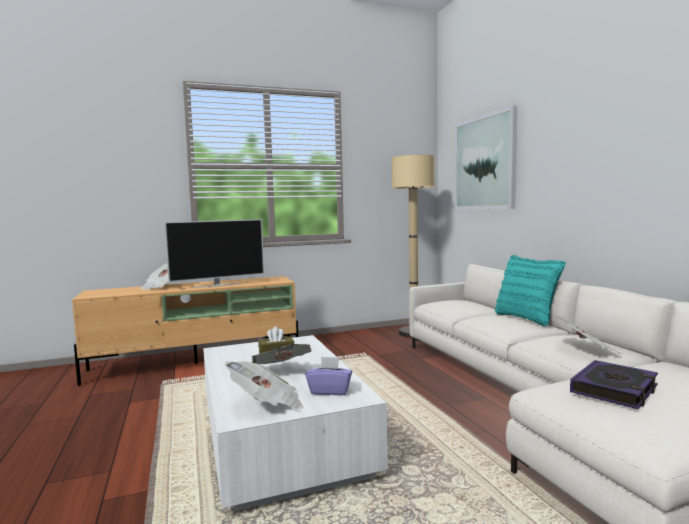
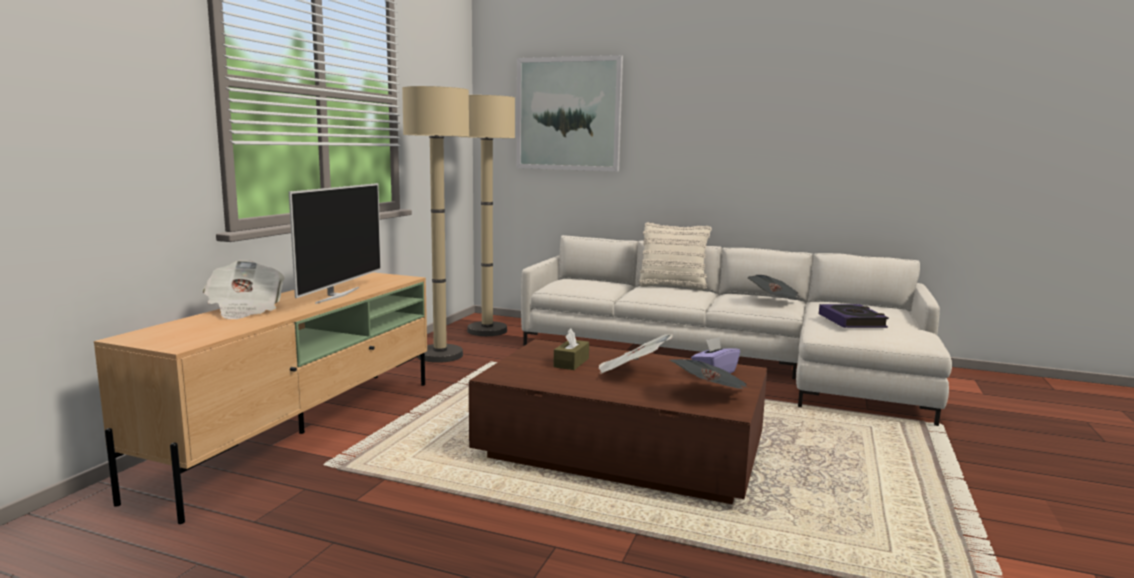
camera: 50 degrees left, 5 degrees up
(281, 437) = (622, 451): white coffee table -> brown coffee table
(348, 341) = (440, 355): none -> beige floor lamp
(527, 319) = (673, 287): turquoise pillow -> beige pillow

